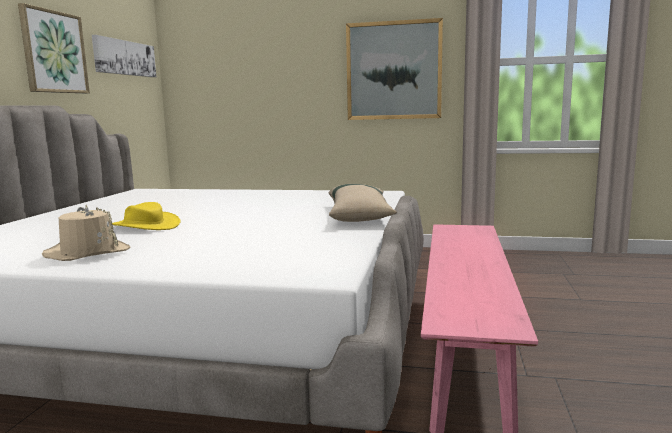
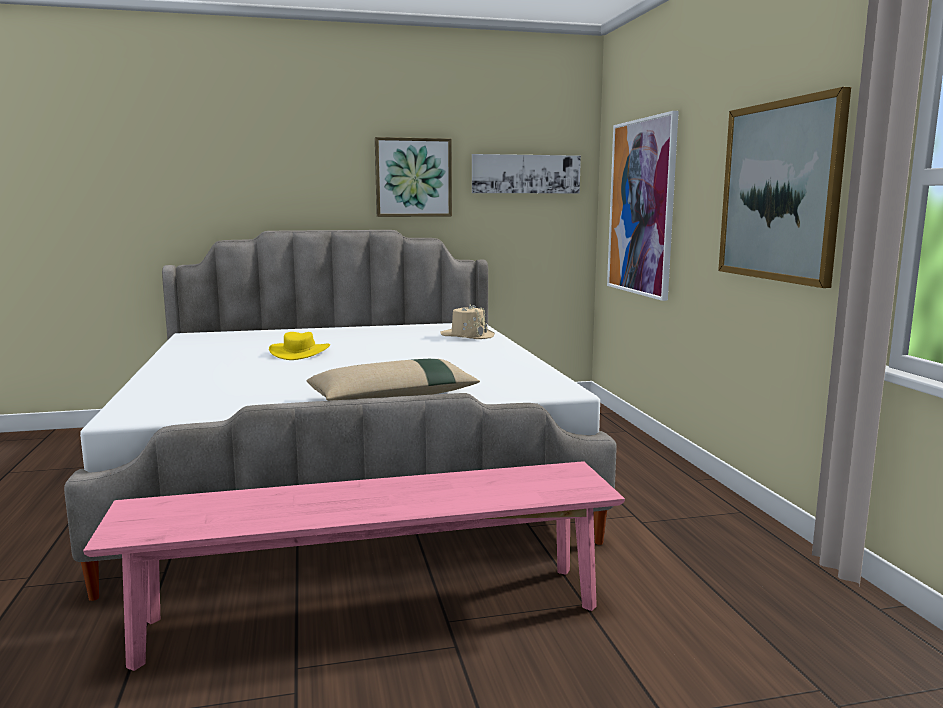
camera: 65 degrees right, 0 degrees up
(87, 252) = (203, 359): beige hat -> beige hat (467, 336)
(238, 86) = (641, 207): none -> picture

